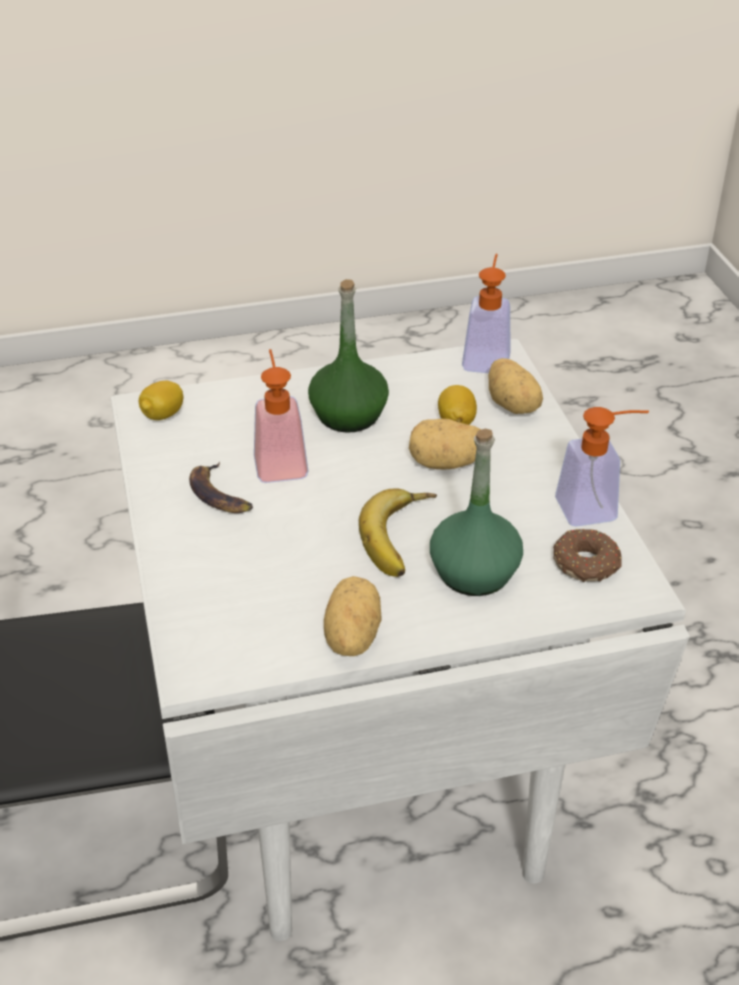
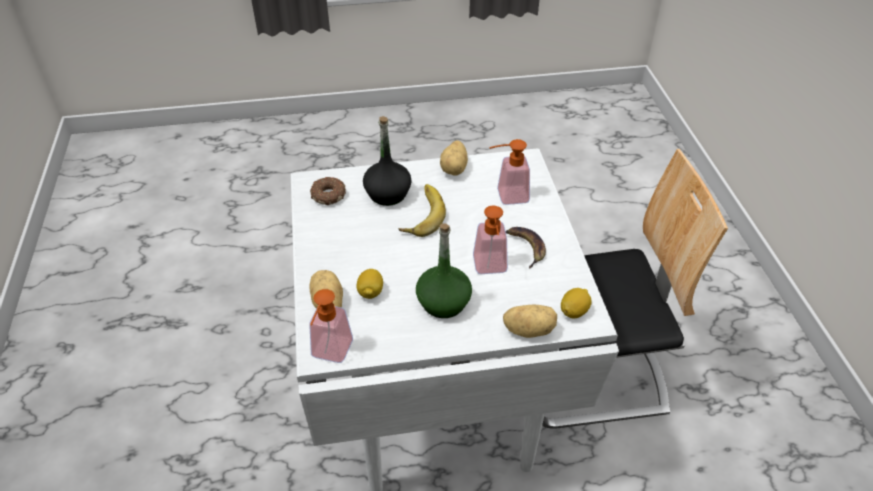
camera: 175 degrees left, 5 degrees up
(445, 464) = (386, 259): potato -> potato (529, 329)
(474, 573) = (388, 194): green bottle -> black bottle
(596, 508) = (307, 225): soap dispenser -> soap dispenser (506, 196)

